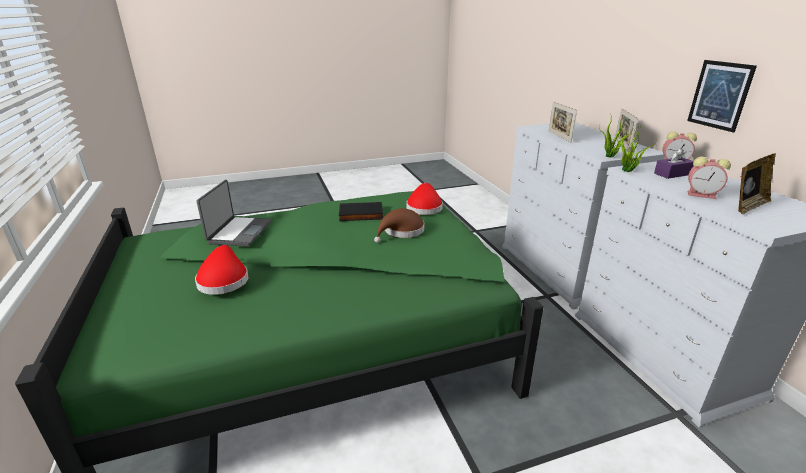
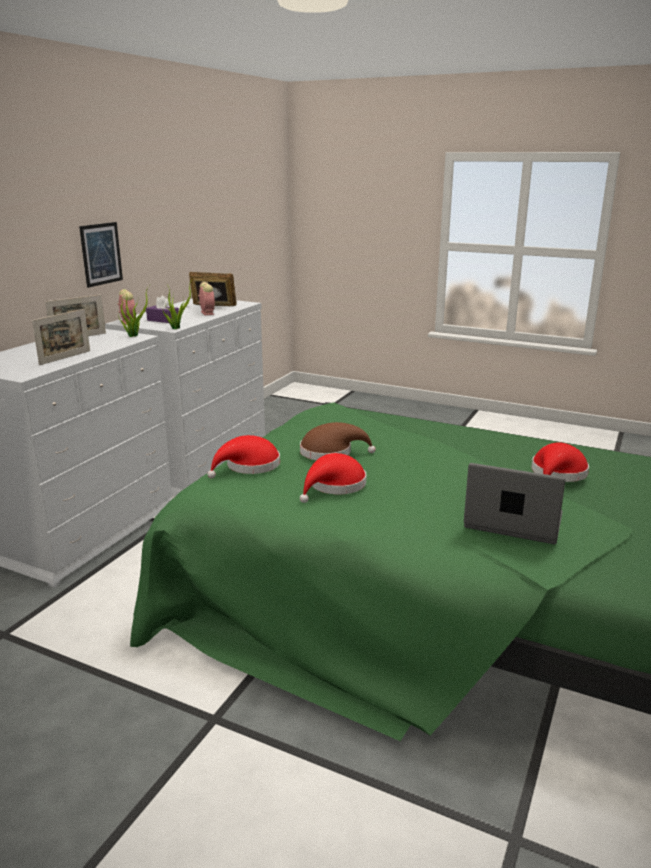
camera: 135 degrees left, 5 degrees down
(239, 232) = (512, 523): laptop -> laptop turned 60 degrees clockwise
(360, 215) = (334, 486): black book -> red hat

